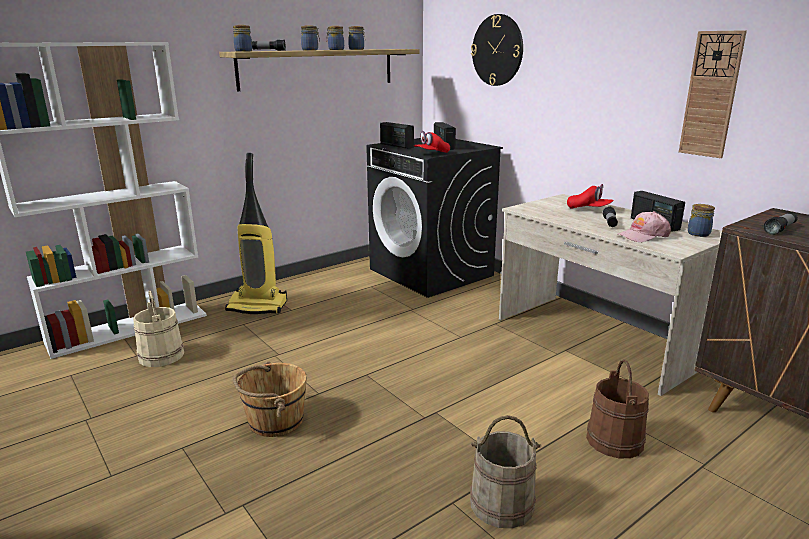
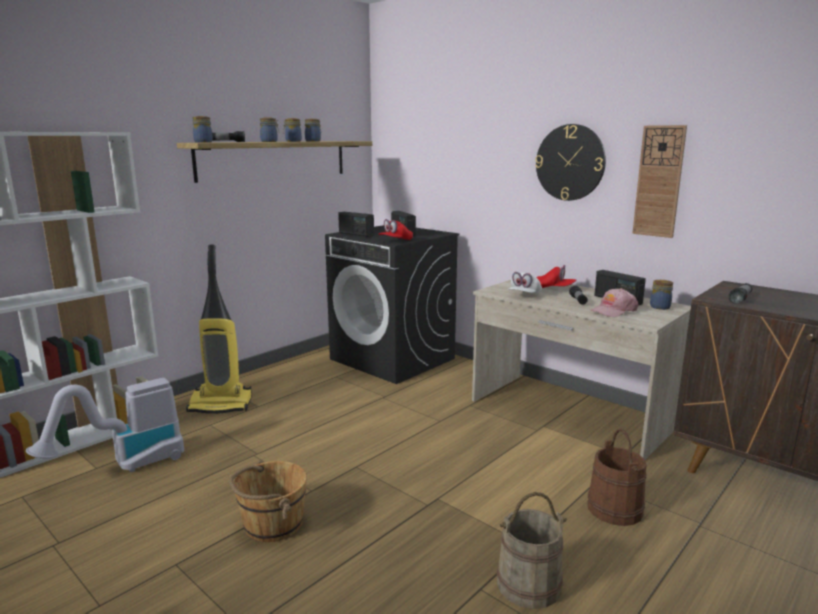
camera: 10 degrees left, 5 degrees down
(161, 355) = (126, 466): beige bucket -> vacuum cleaner
(497, 50) = (450, 142): wall clock -> wall clock (570, 162)
(554, 215) = (524, 296): none -> white cap

